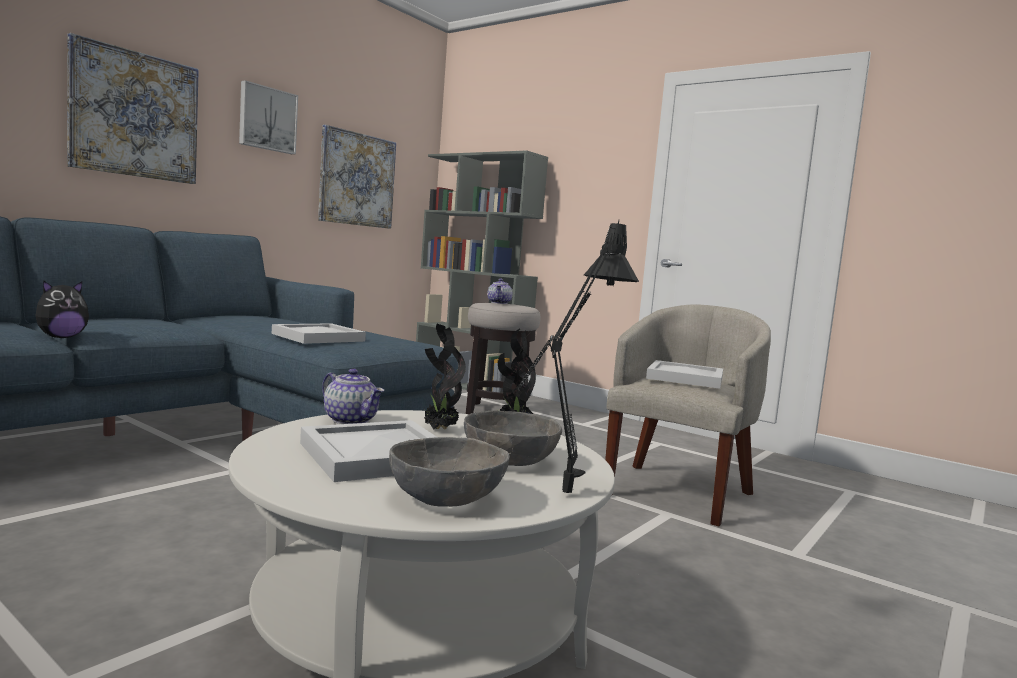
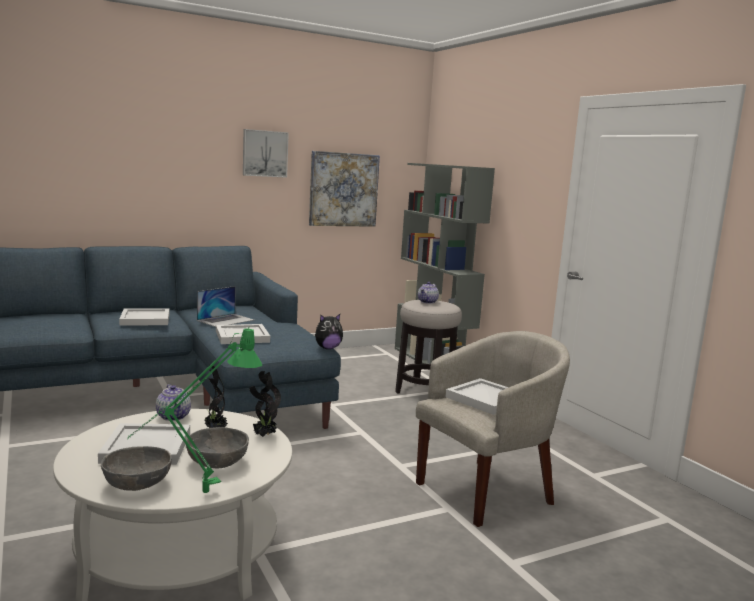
camera: 25 degrees right, 5 degrees up
(61, 337) = (90, 330): plush toy -> plush toy (327, 348)
(135, 115) = (166, 166): picture -> none
(145, 324) = (146, 320): none -> white tray
(265, 325) = (226, 320): none -> laptop
(560, 500) = (197, 496): black table lamp -> green table lamp

